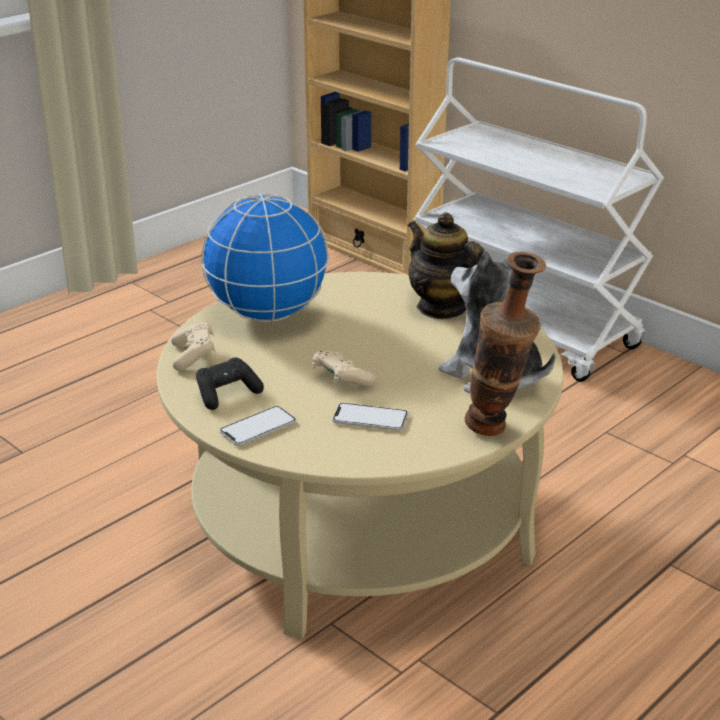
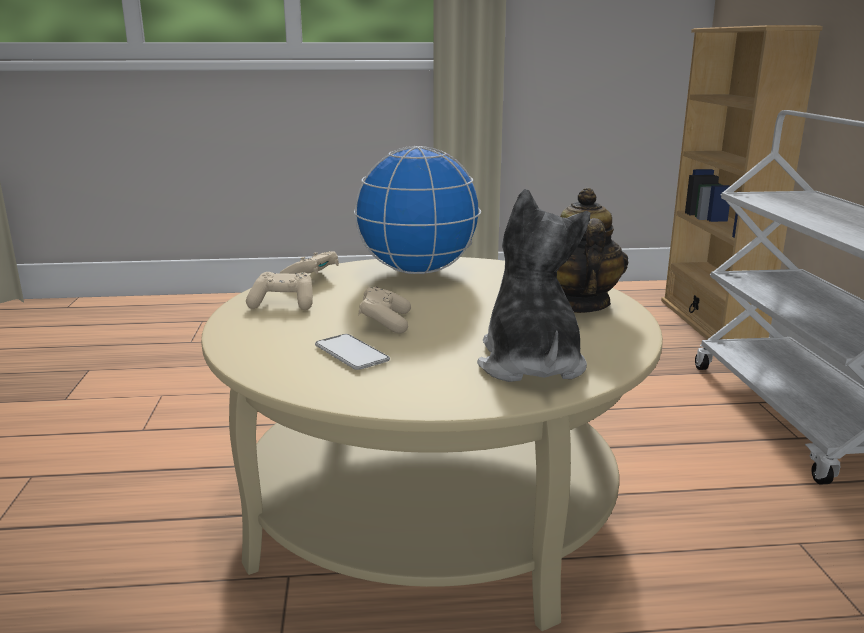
camera: 40 degrees right, 10 degrees down
(227, 394) = (283, 304): black game controller -> beige game controller
(258, 427) = (256, 329): phone -> none
(497, 431) = (446, 405): vase -> none

